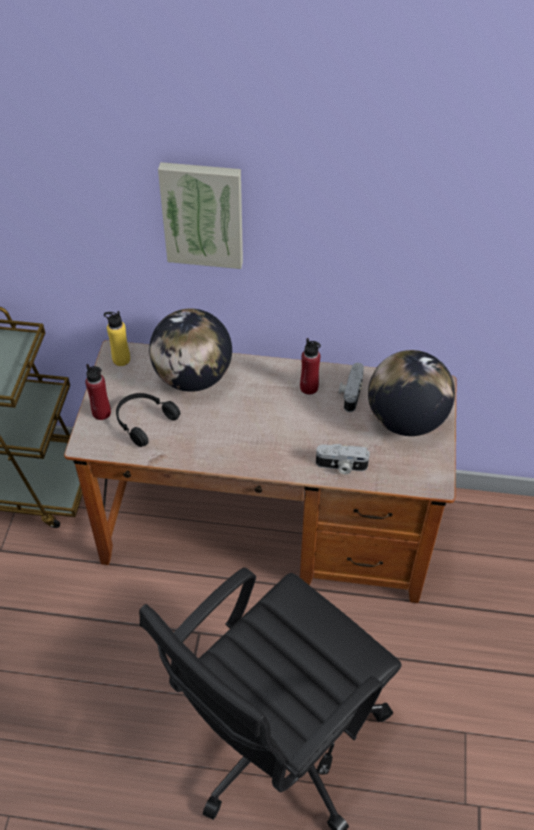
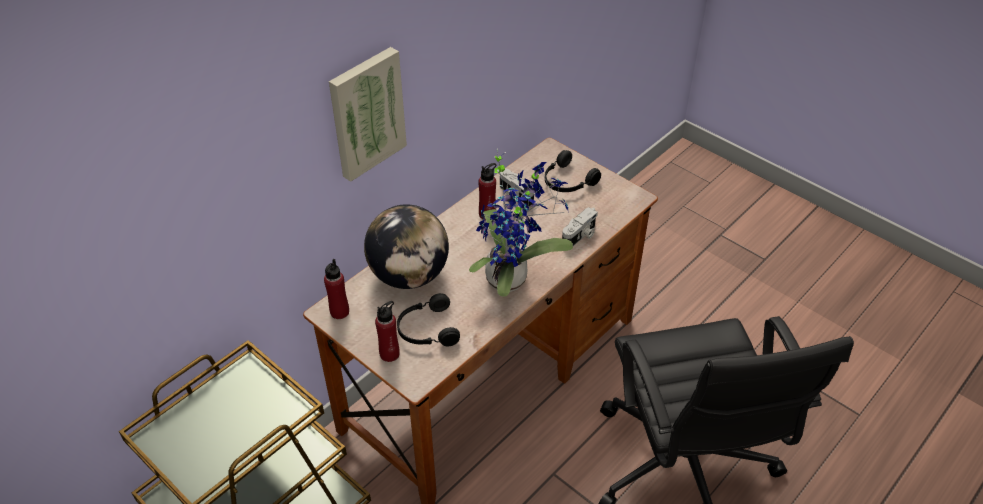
camera: 55 degrees left, 5 degrees down
(121, 359) = (339, 312): yellow bottle -> red bottle
(246, 444) = (511, 278): none -> potted plant
(405, 420) = (567, 181): globe -> black headphones

